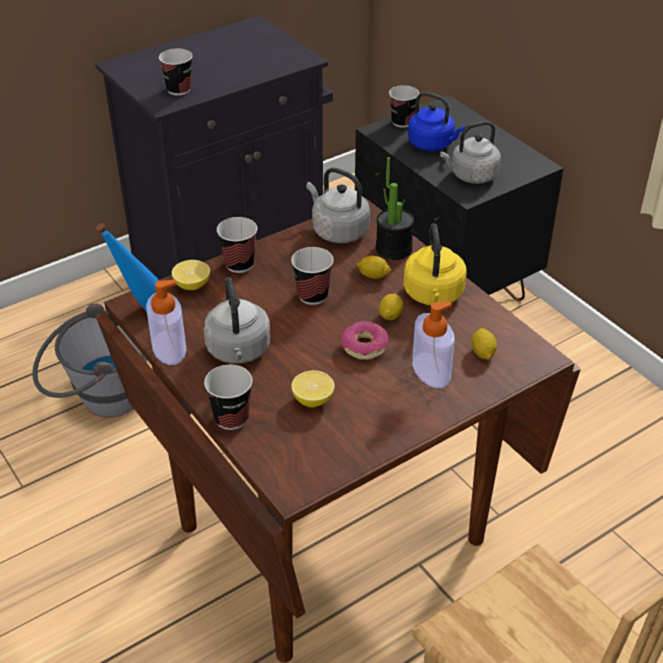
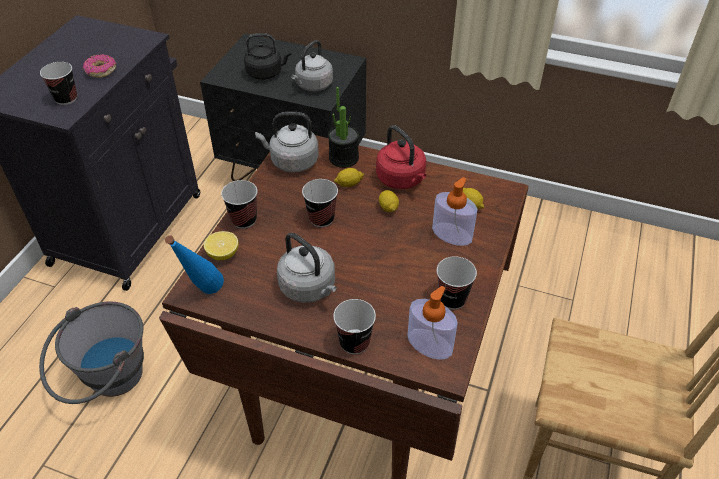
camera: 35 degrees left, 5 degrees up
(169, 348) = (254, 313): soap dispenser -> soap dispenser (429, 344)
(313, 399) = (397, 297): lemon -> none
(364, 346) = (393, 239): donut -> donut (101, 71)
(402, 122) = (230, 64): cup -> cup (452, 299)
(433, 144) = (266, 73): blue kettle -> black kettle
(433, 295) = (402, 180): yellow kettle -> red kettle

